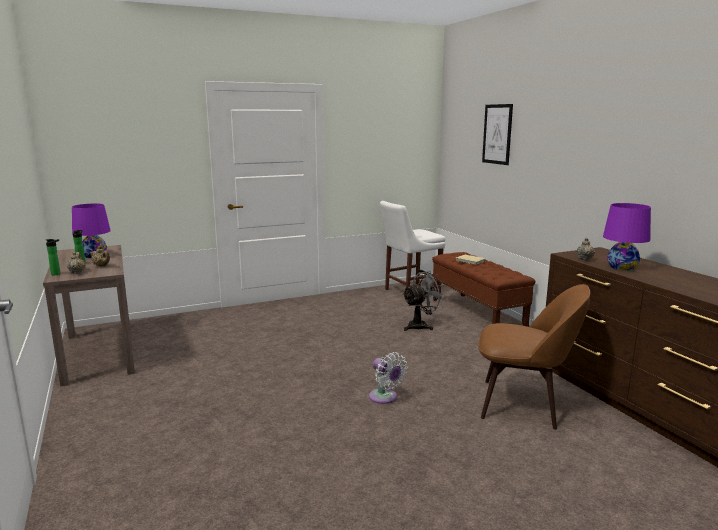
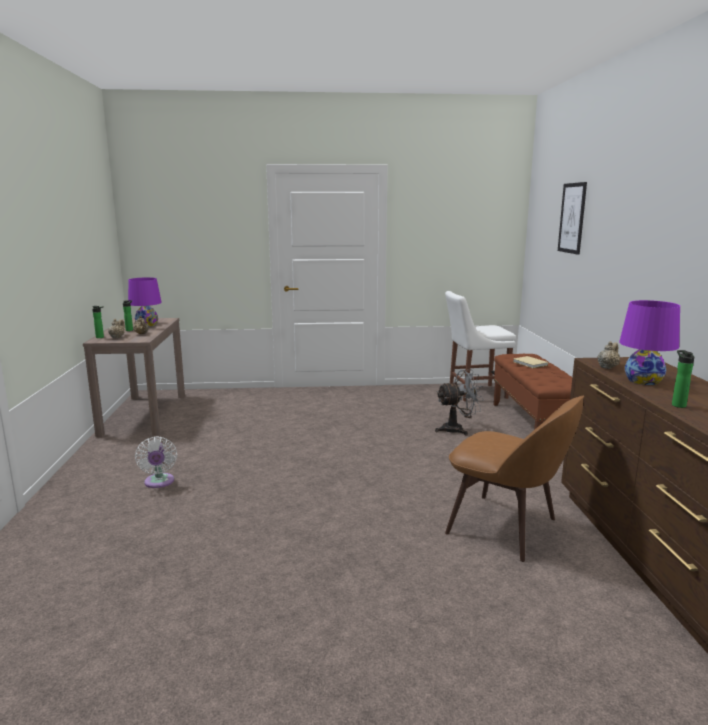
camera: 20 degrees right, 0 degrees up
(385, 398) = (360, 495): white fan -> white fan (159, 483)
(668, 284) = (677, 405): none -> bottle

